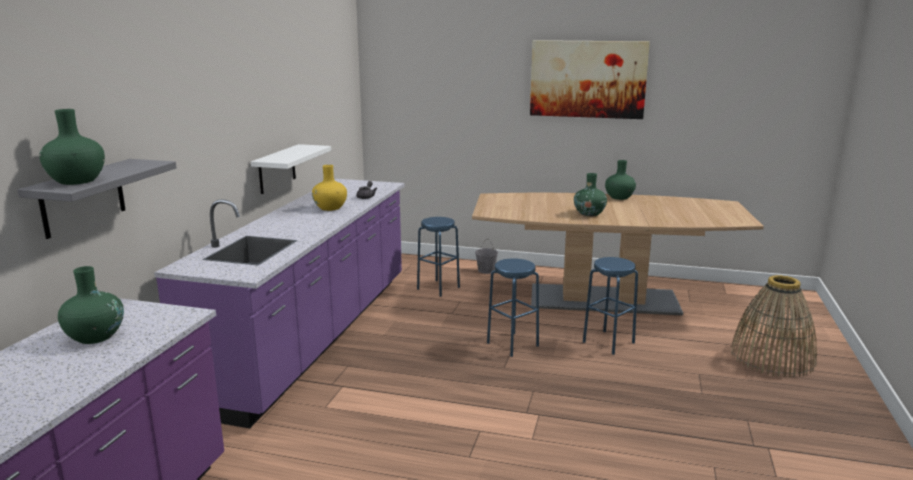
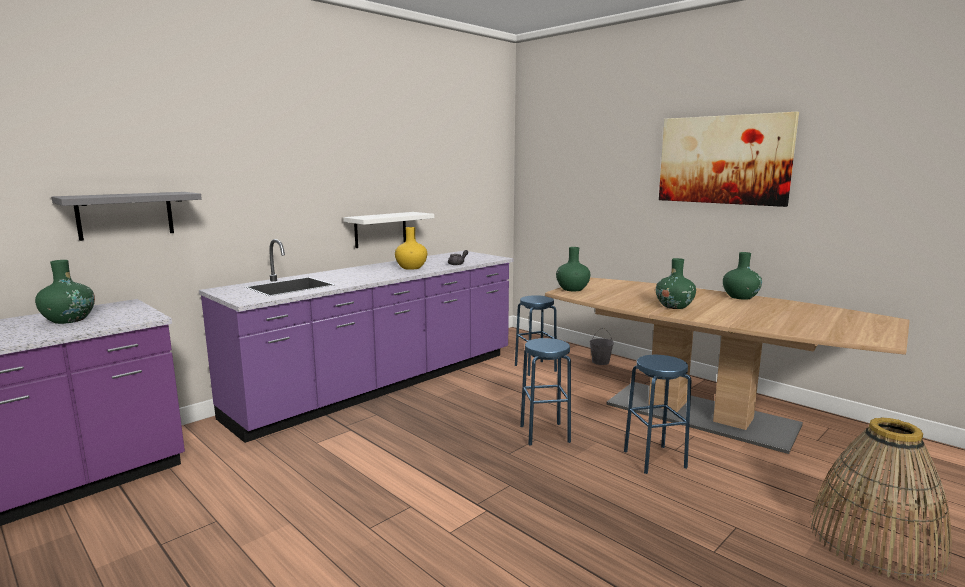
camera: 30 degrees right, 5 degrees down
(77, 181) = (96, 195): green vase -> green vase (572, 289)

